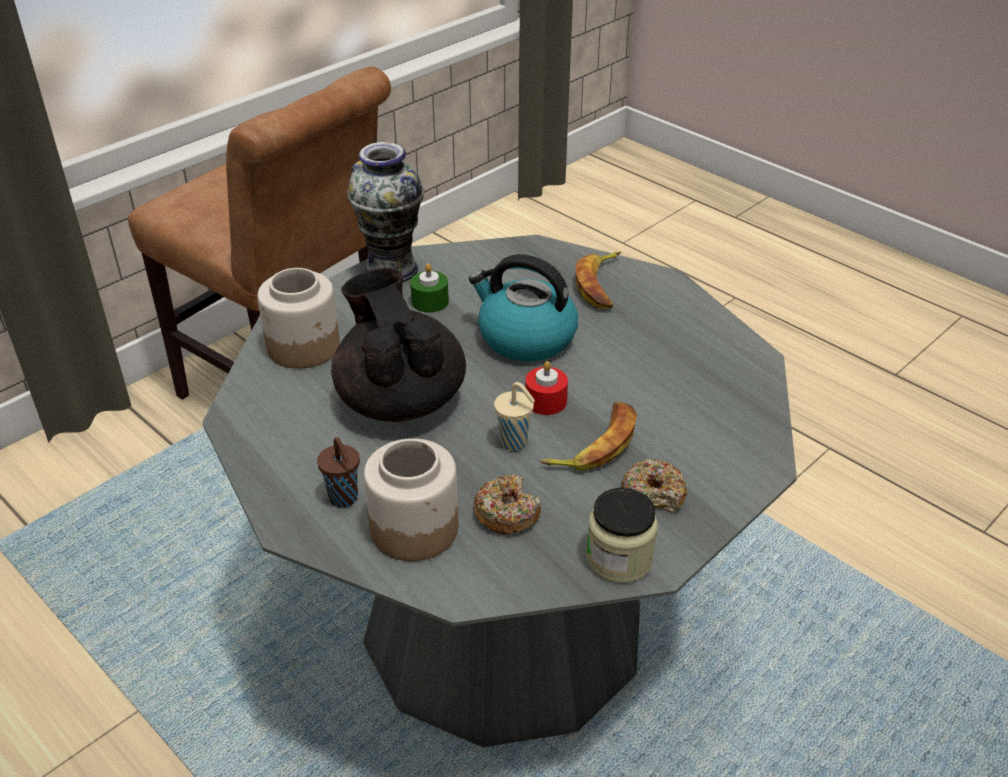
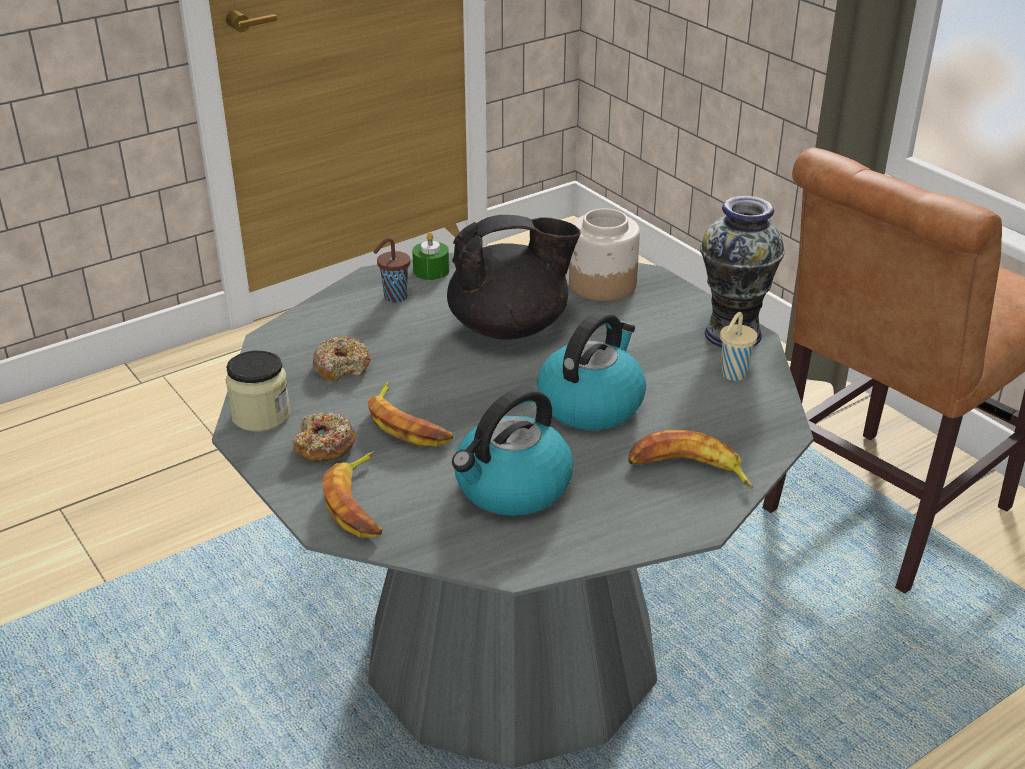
camera: 100 degrees right, 5 degrees down
(415, 528) = (347, 325): jar -> none
(430, 301) = (668, 352): green candle -> green candle (431, 271)
(515, 443) = (427, 380): beige cup -> beige cup (732, 375)
(546, 401) = (482, 404): red candle -> none
(663, 369) = (511, 488): none -> kettle
(725, 454) = (359, 503): none -> banana

